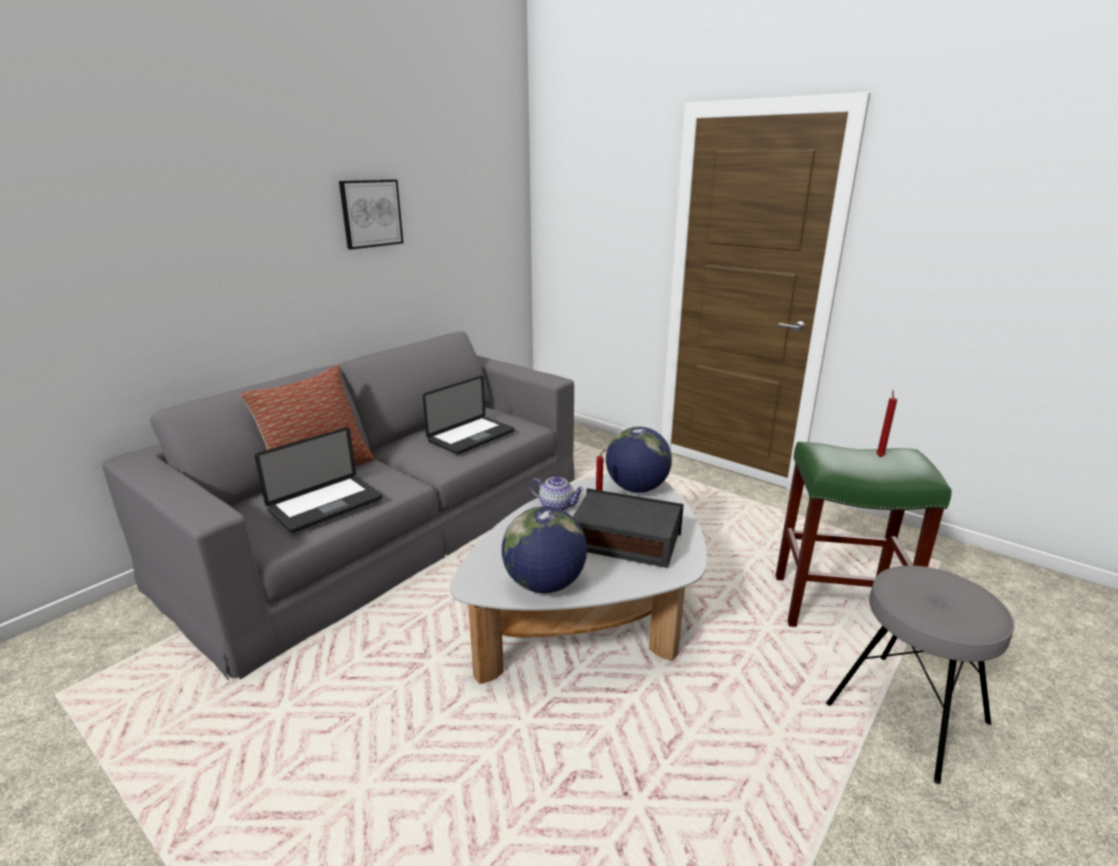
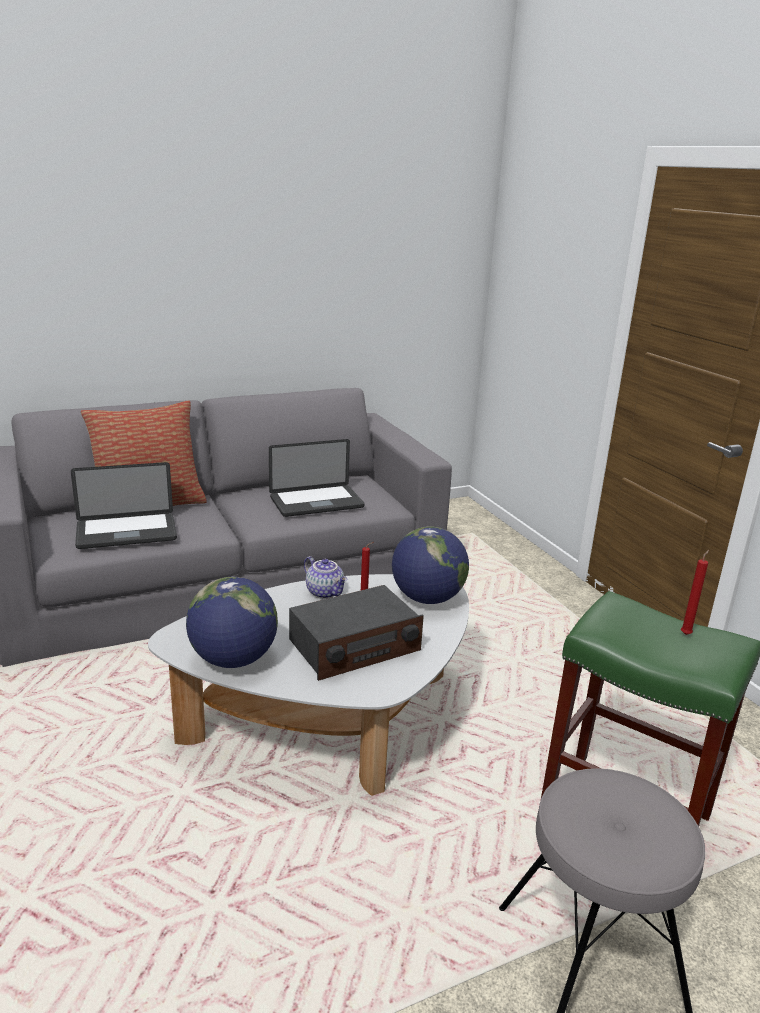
camera: 25 degrees right, 0 degrees up
(371, 213) = (276, 250): picture -> none
(625, 541) = (354, 646): radio -> radio turned 105 degrees clockwise

